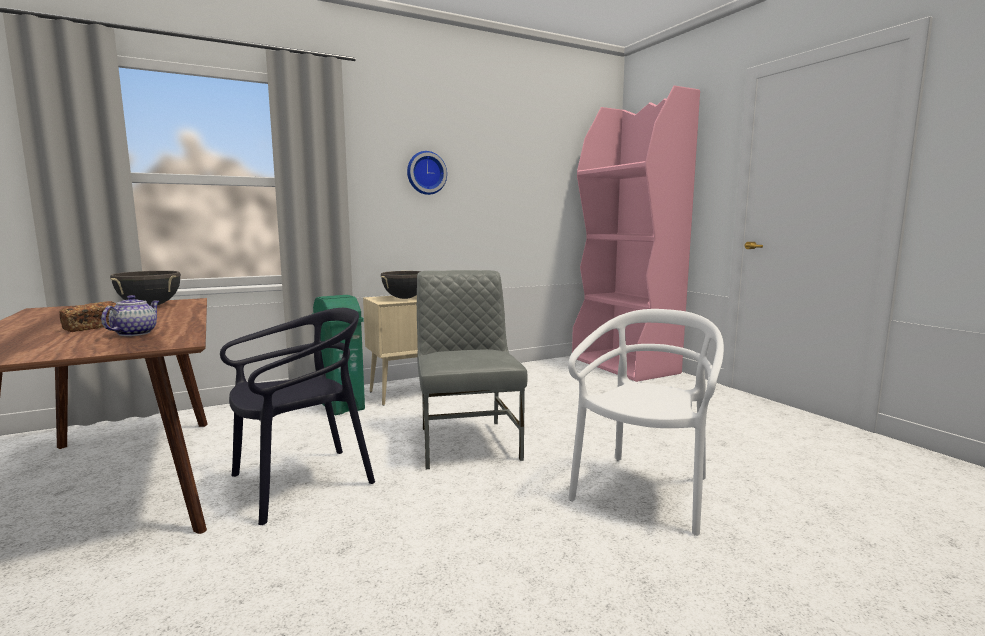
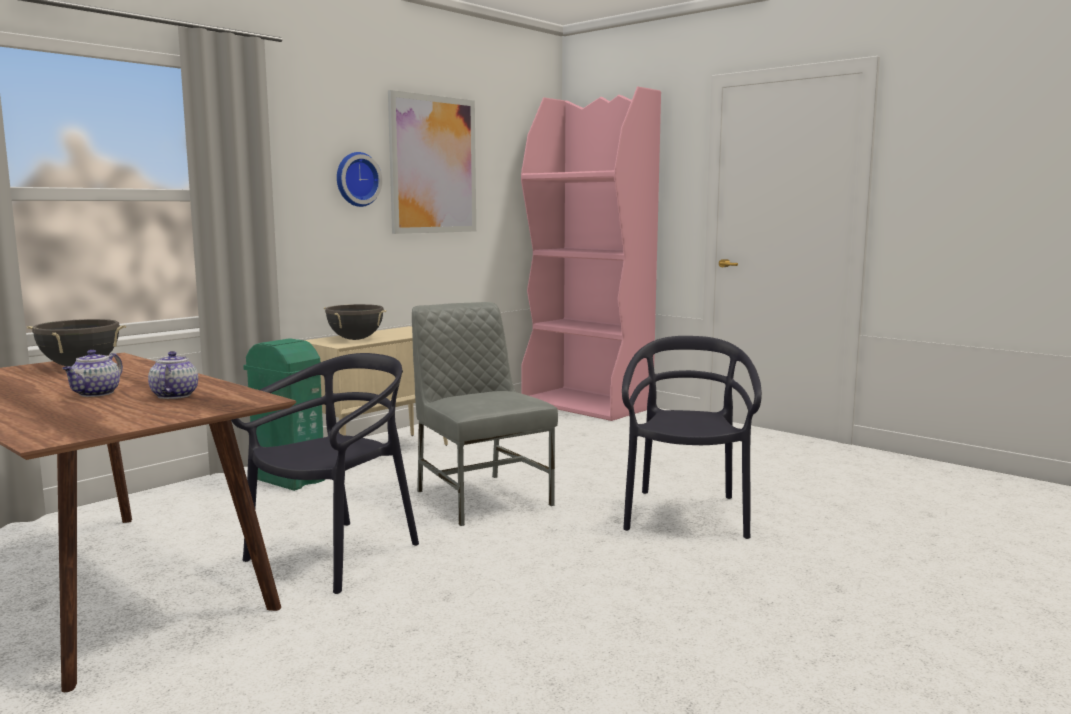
camera: 20 degrees left, 0 degrees up
(93, 327) = (95, 394): bread -> teapot
(496, 163) = (433, 165): none -> picture
(645, 491) = (686, 514): white chair -> black chair

